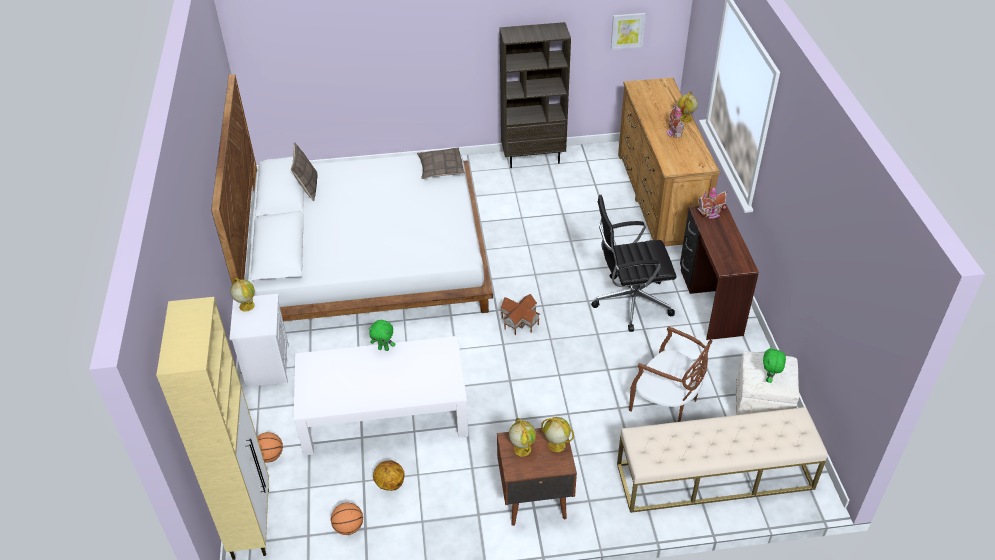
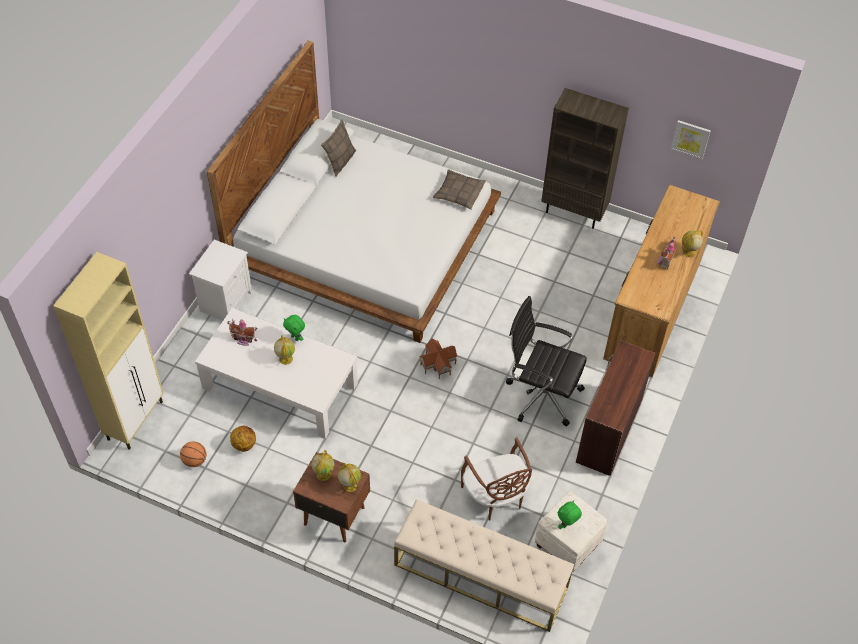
camera: 30 degrees right, 10 degrees up
(246, 306) = (218, 251): globe -> globe (285, 358)
(270, 456) = (180, 376): basketball -> none
(710, 214) = (632, 357): toy house -> toy house (244, 339)

